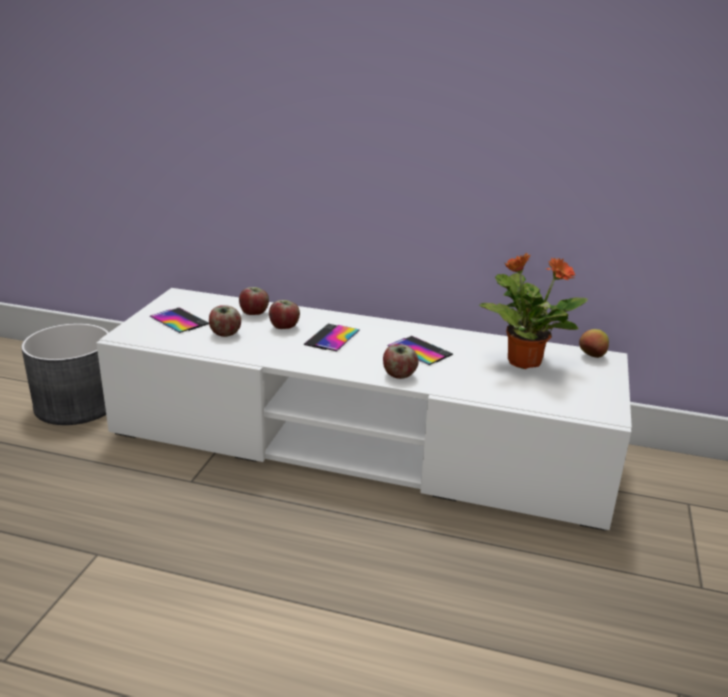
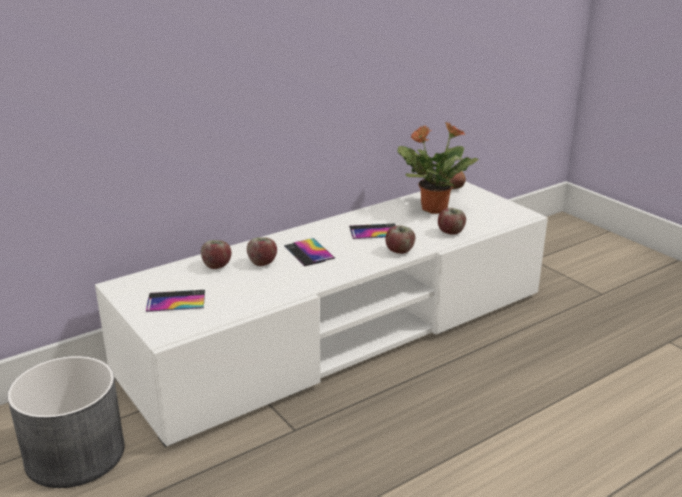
camera: 50 degrees left, 0 degrees up
(225, 334) = (236, 290): apple -> apple (451, 232)

